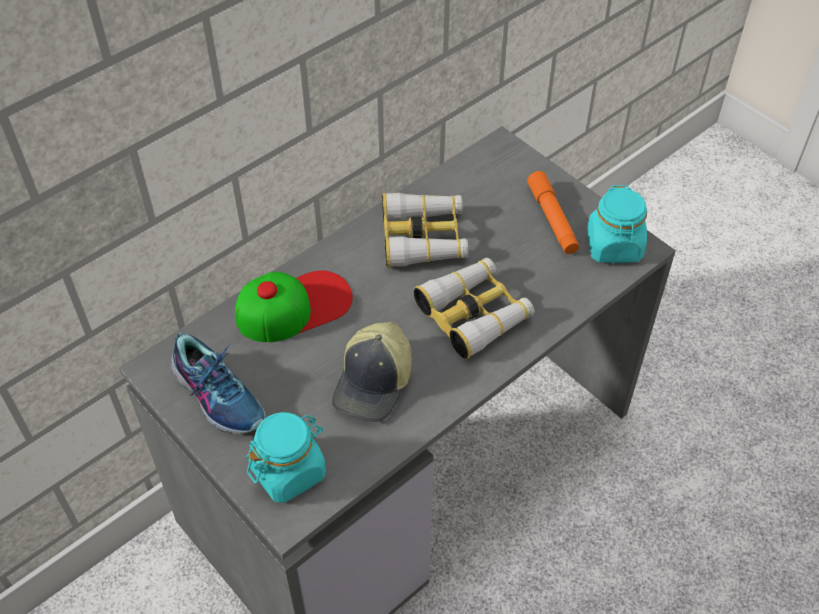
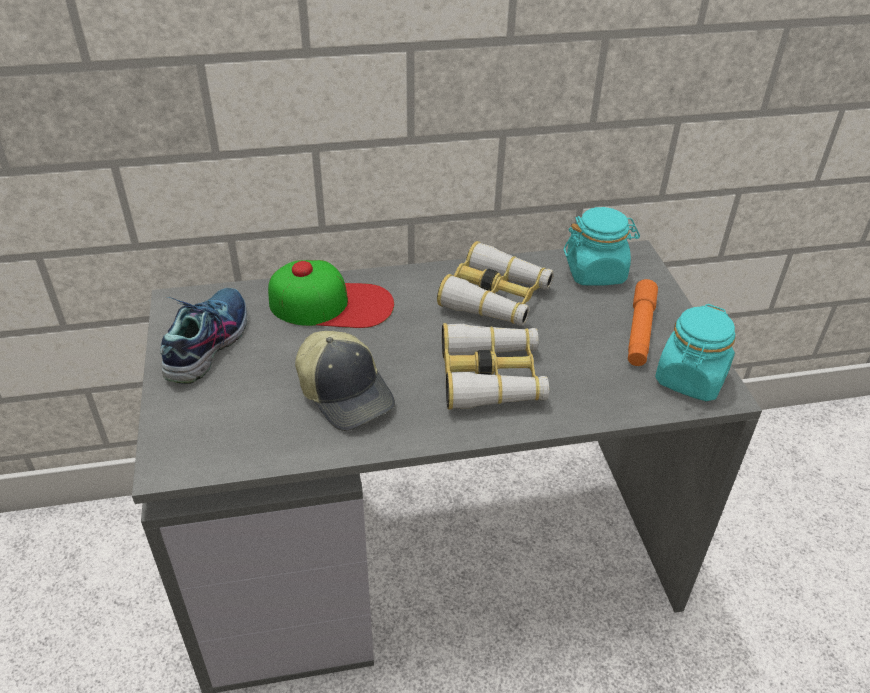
camera: 30 degrees right, 10 degrees down
(219, 395) = (206, 343): shoe -> shoe turned 150 degrees counterclockwise
(289, 471) = (204, 429): turquoise jar -> turquoise jar (596, 272)
(375, 383) = (346, 393): cap -> cap turned 90 degrees counterclockwise

